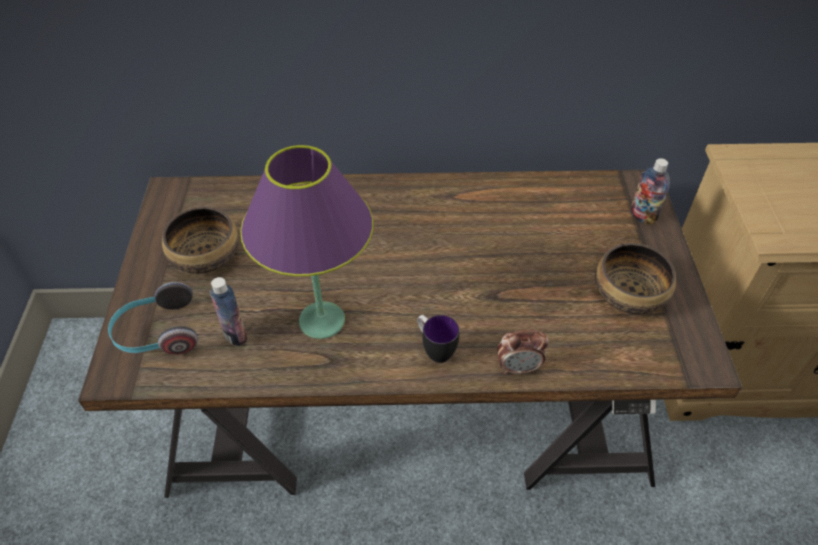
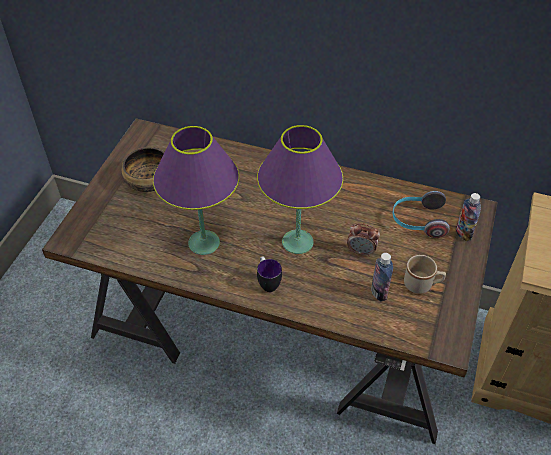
camera: 20 degrees right, 0 degrees up
(157, 334) = (101, 222): headphones -> headphones (418, 221)
(235, 335) = (146, 236): bottle -> bottle (379, 293)
(447, 284) = (297, 242): none -> purple table lamp
(518, 368) = (317, 310): alarm clock -> alarm clock (361, 251)
(629, 293) = (422, 284): bowl -> beige mug

